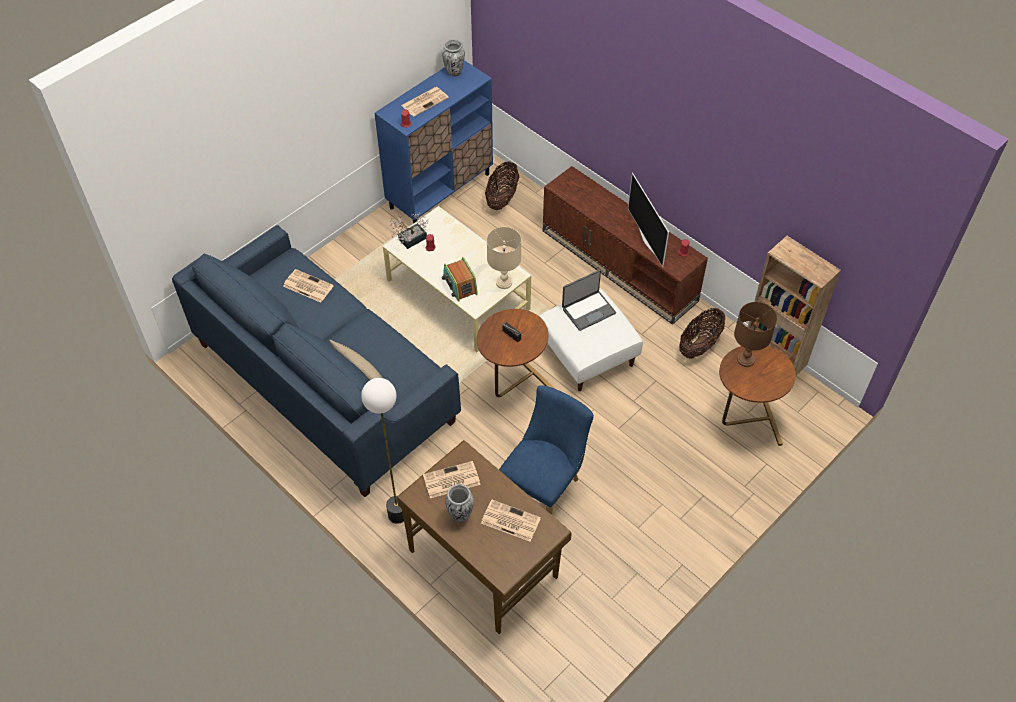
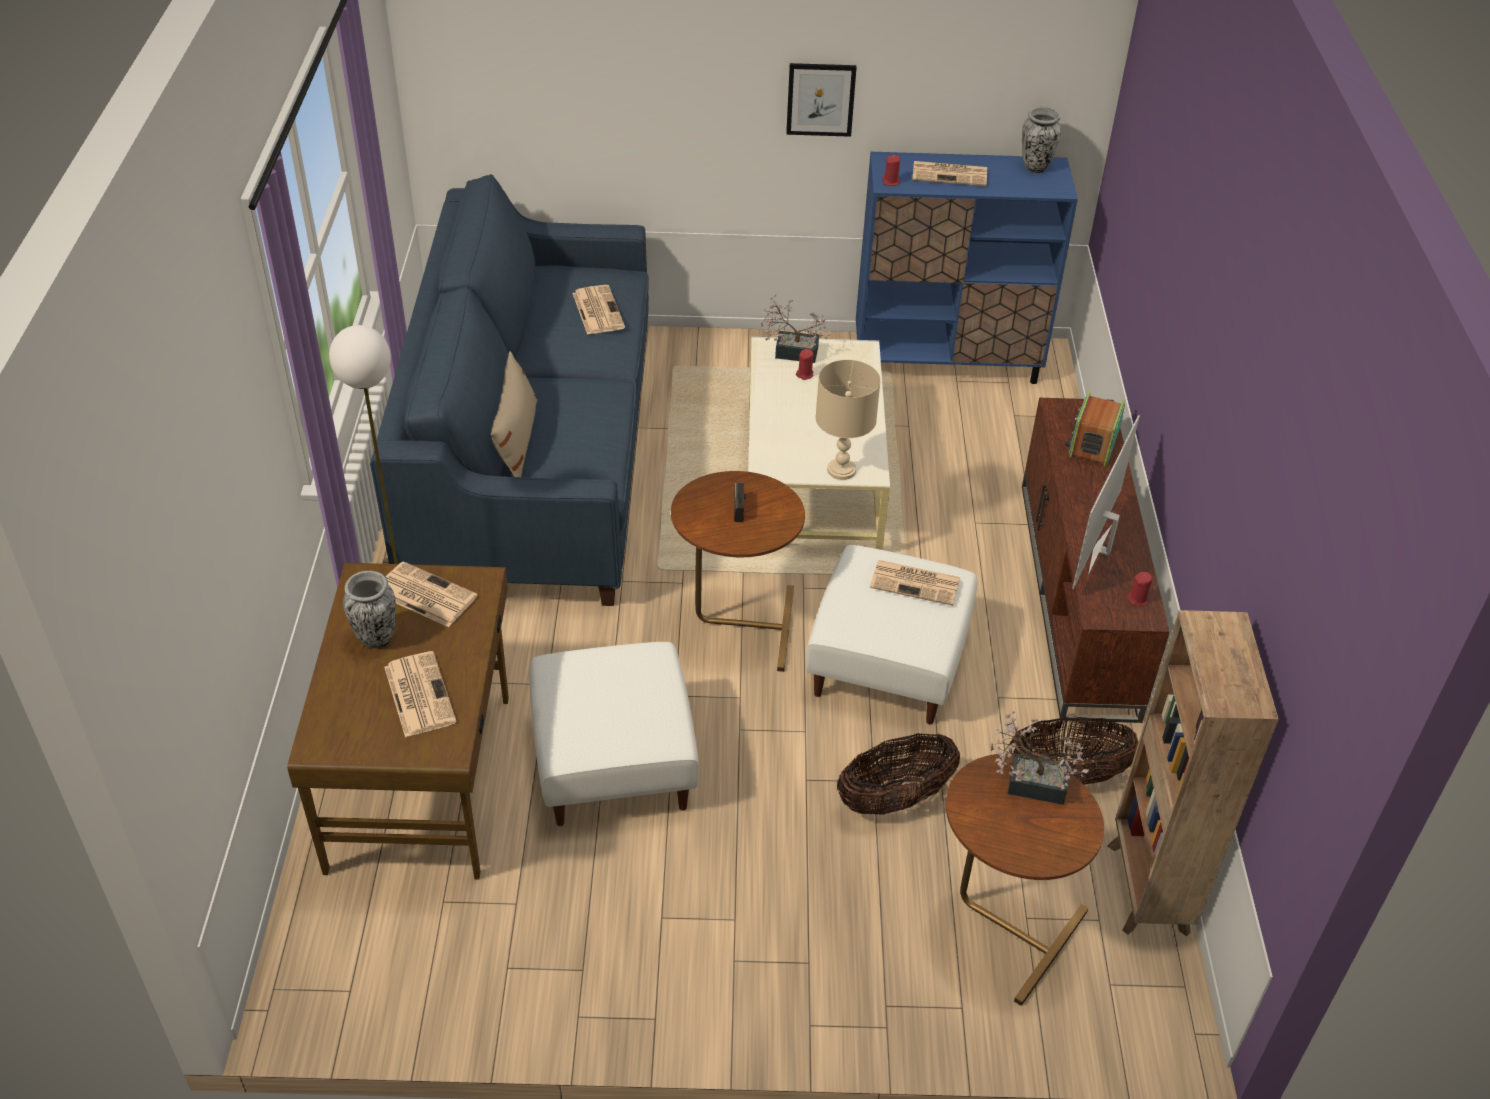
camera: 45 degrees right, 10 degrees down
(343, 102) = (820, 99): none -> picture
(459, 285) = (781, 435): radio -> radio (1093, 443)
(502, 198) = (1017, 418): basket -> basket (895, 799)
(544, 486) = (615, 763): blue chair -> white ottoman
(588, 310) = (916, 583): laptop -> newspaper
(746, 359) = (1029, 783): brown table lamp -> potted plant

